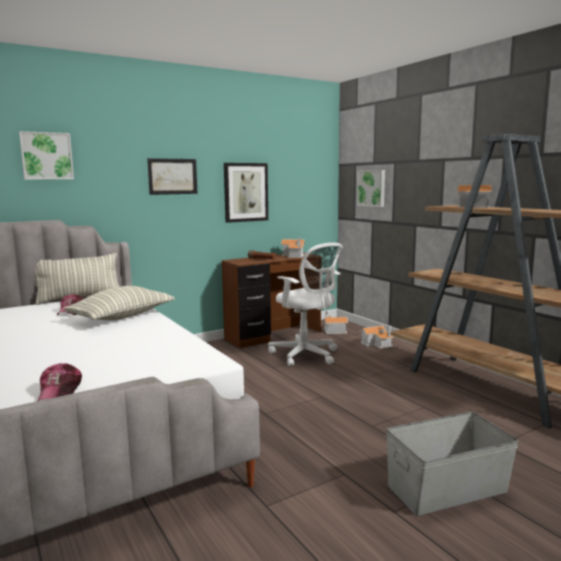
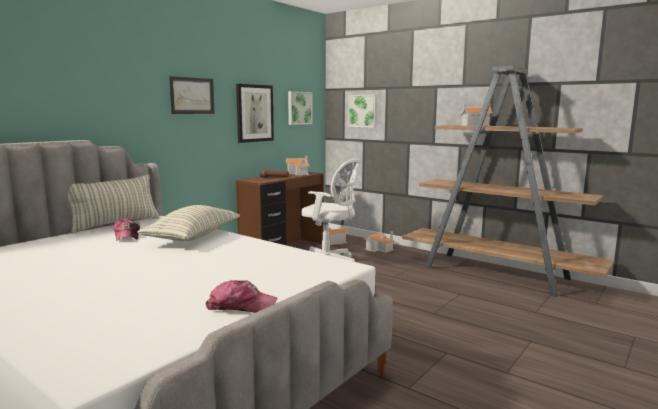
camera: 20 degrees left, 0 degrees up
(46, 156) = (70, 69): picture -> picture (299, 108)
(60, 392) = (241, 306): cap -> cap turned 60 degrees counterclockwise
(448, 489) = (528, 349): grey storage box -> none

